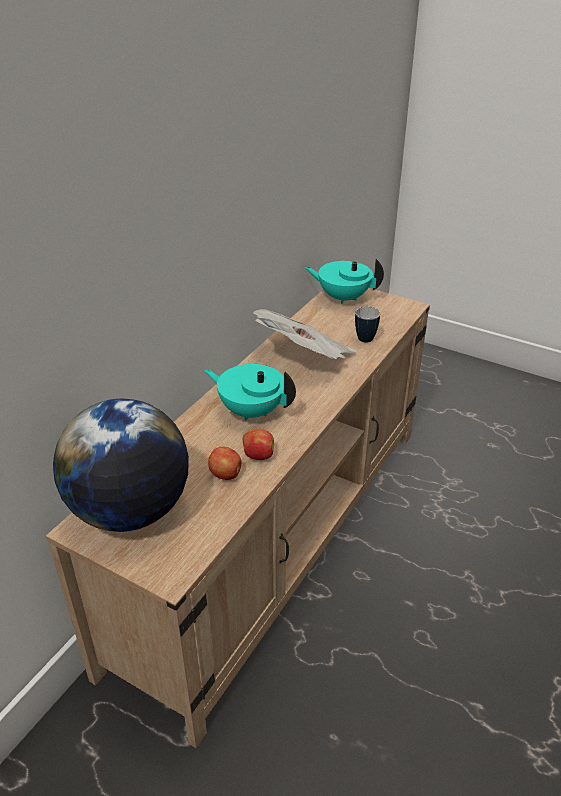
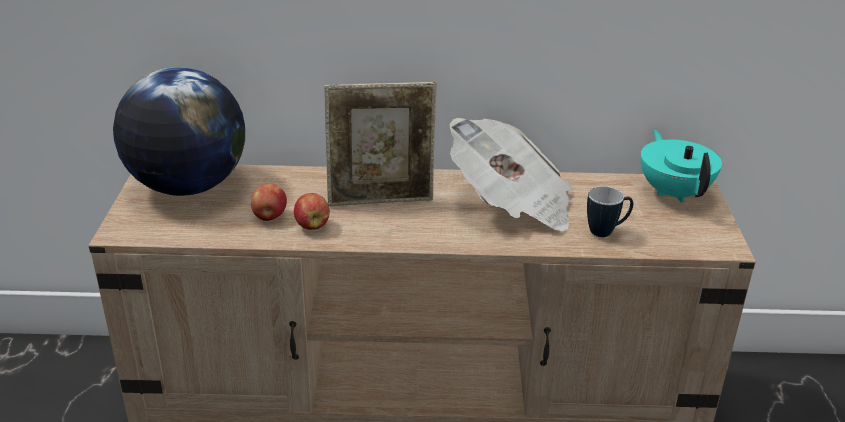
camera: 60 degrees right, 5 degrees down
(251, 411) = (381, 200): turquoise teapot -> picture frame

